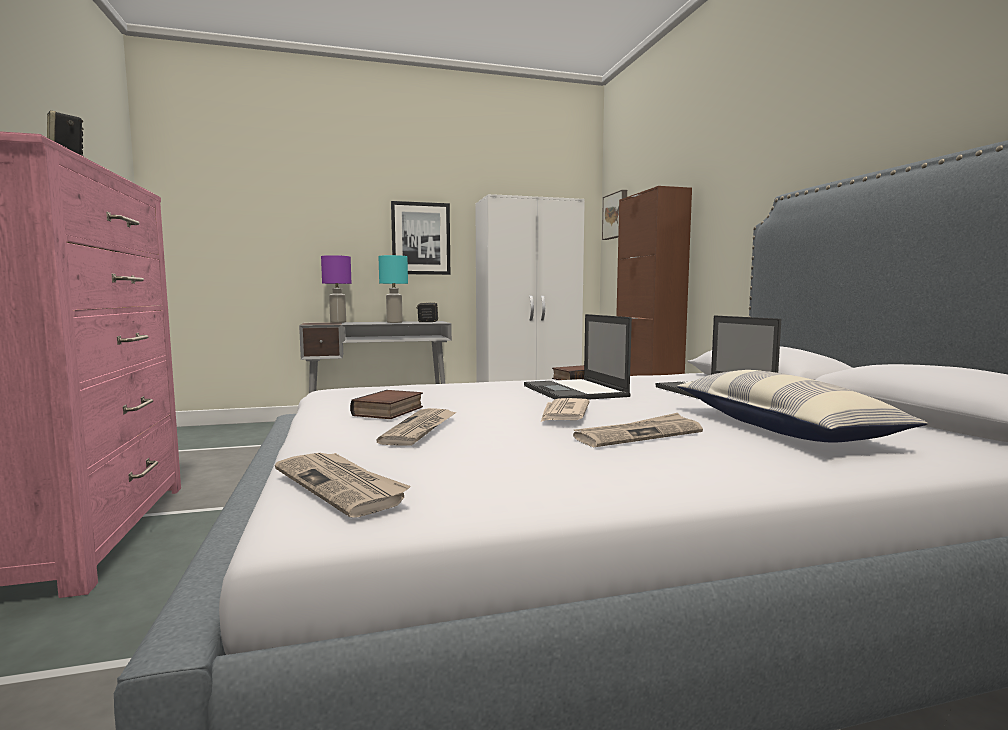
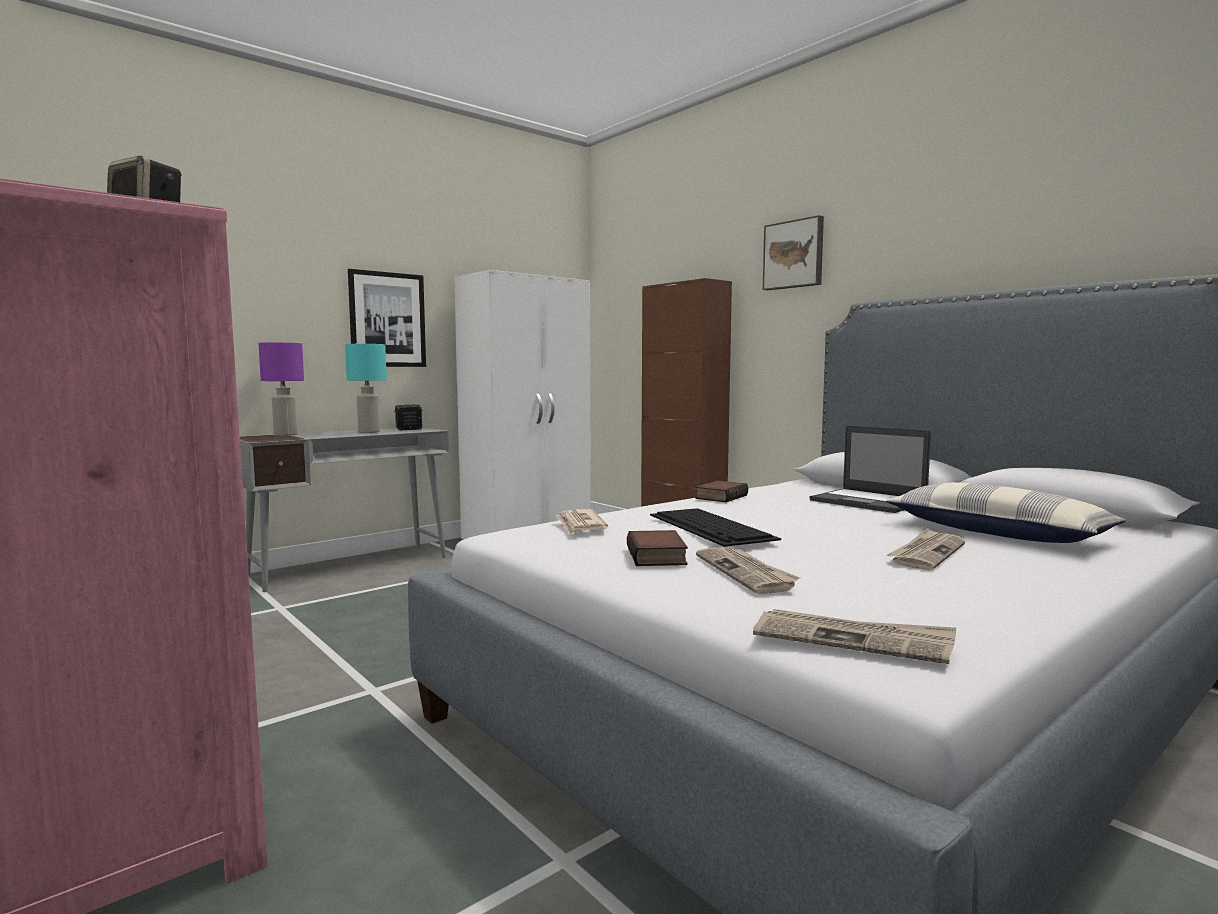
camera: 25 degrees left, 0 degrees up
(490, 396) = (711, 527): none -> keyboard
(564, 414) = (820, 539): newspaper -> newspaper (580, 525)
(575, 391) = (760, 512): laptop -> none
(616, 216) = (614, 300): picture -> picture (794, 254)

